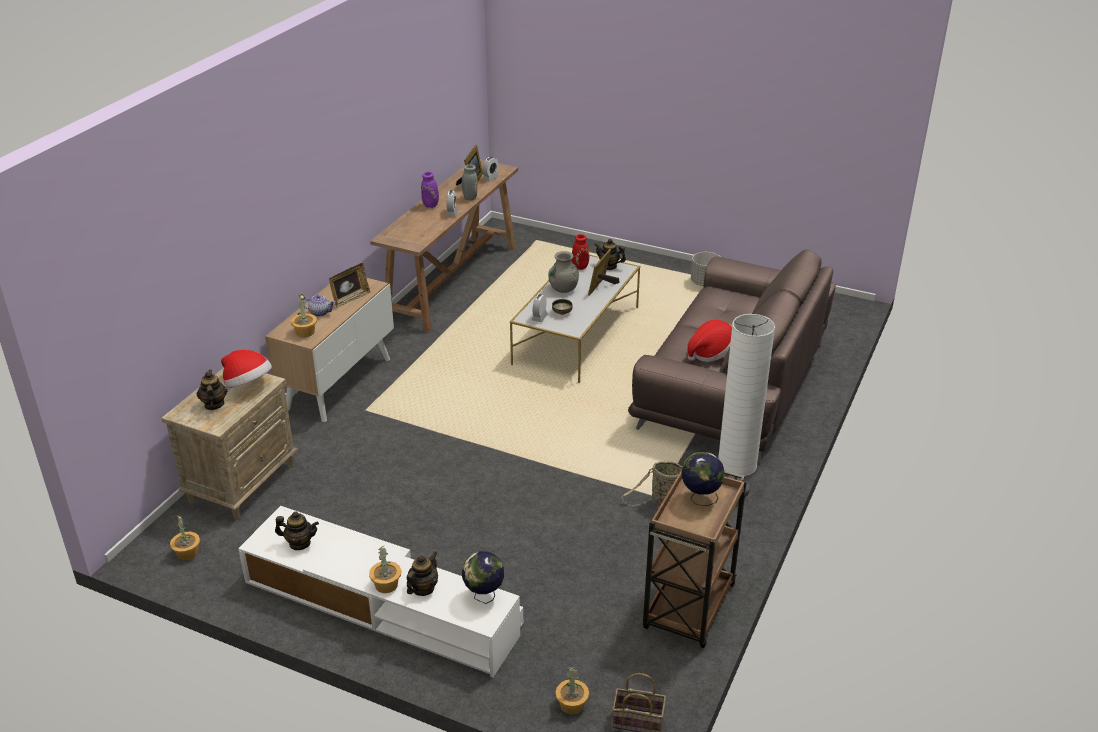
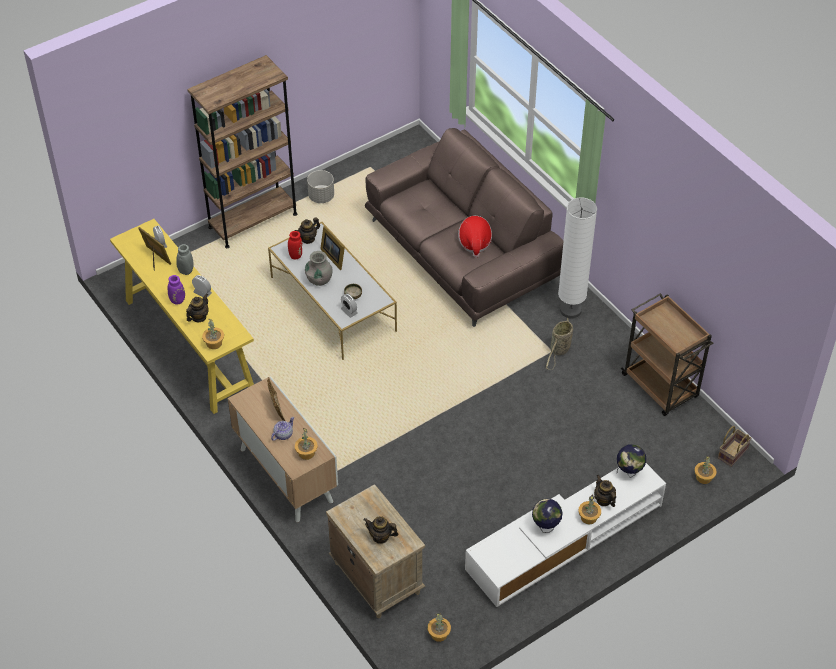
camera: 60 degrees left, 15 degrees up
(248, 384) = (367, 508): hat -> none
(299, 543) = (515, 551): teapot -> teapot (198, 317)
(395, 236) = (214, 343): none -> potted plant
(453, 281) = (188, 344): brown console table -> yellow console table
(632, 260) = (253, 221): none -> brown bookcase
(700, 498) = (664, 323): globe -> globe (545, 527)

